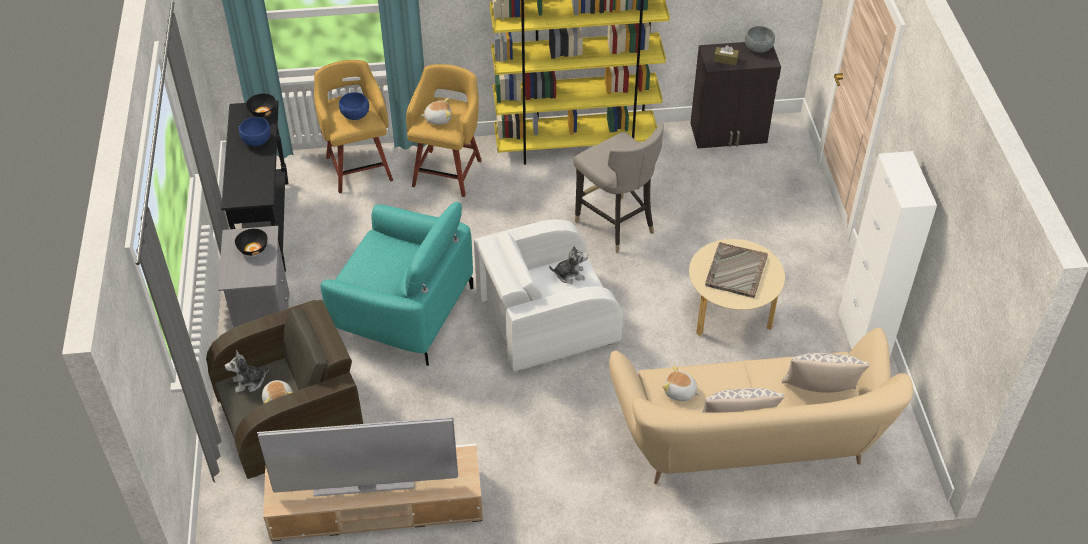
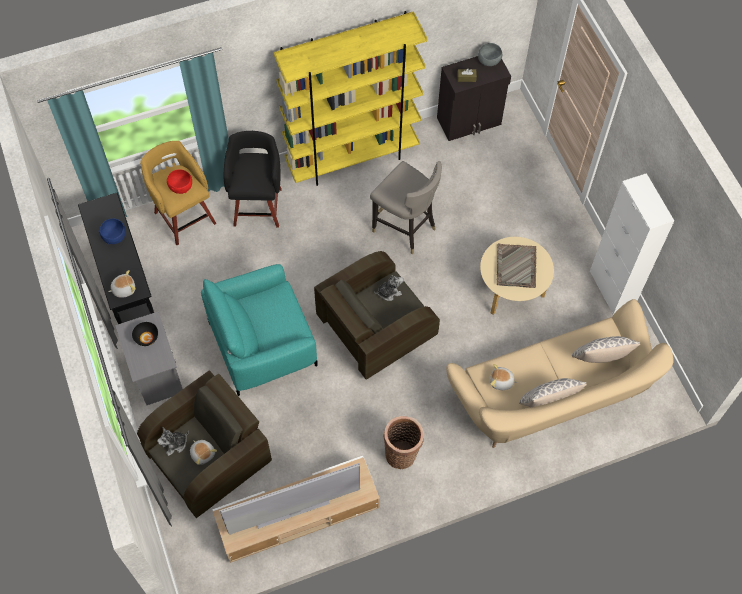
camera: 15 degrees left, 15 degrees up
(262, 112) = (109, 207): black bowl -> none
(355, 114) = (180, 187): blue bowl -> red bowl
(402, 311) = (263, 344): turquoise armchair -> turquoise armchair turned 150 degrees clockwise
(438, 118) = (249, 176): plush toy -> plush toy (124, 289)
(448, 171) = (258, 205): yellow stool -> black stool
(533, 464) = (402, 453): none -> basket
(546, 320) = (375, 327): white armchair -> brown armchair

